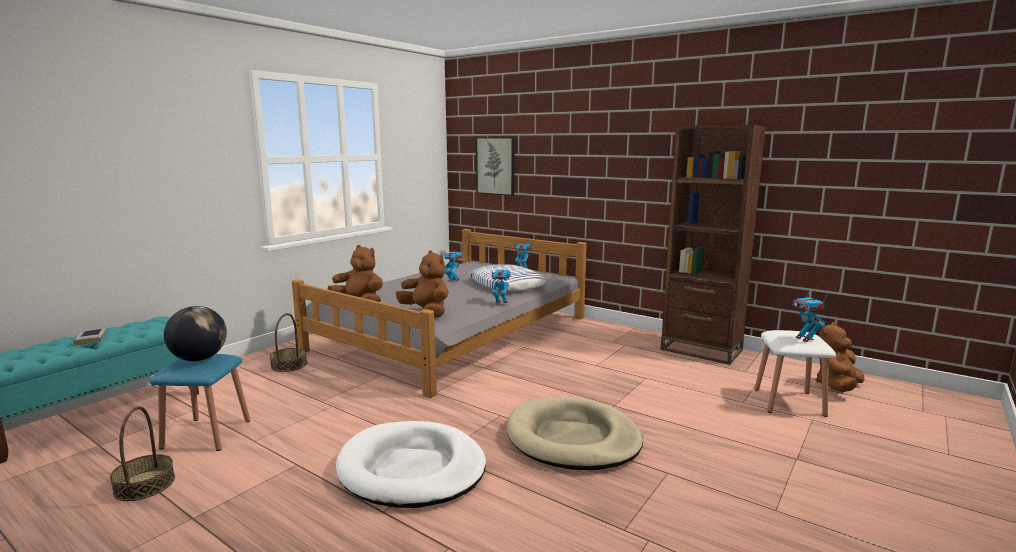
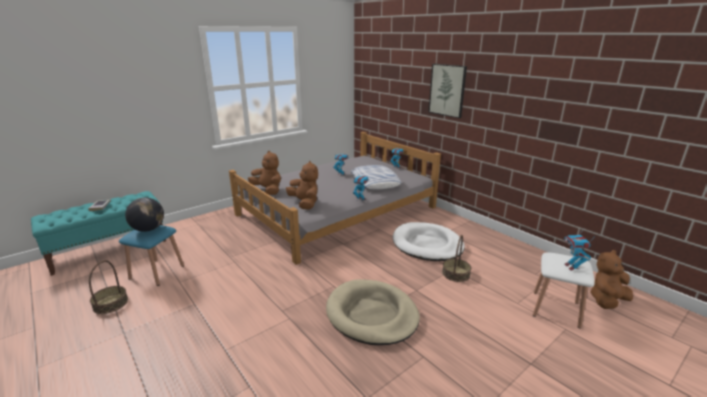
camera: 15 degrees right, 10 degrees up
(289, 365) = (224, 225): basket -> basket (455, 273)
(412, 469) = (257, 320): white dog bed -> white dog bed (427, 245)
(496, 166) = (384, 88): picture -> picture (447, 90)
(701, 350) = (511, 248): brown bookcase -> none

